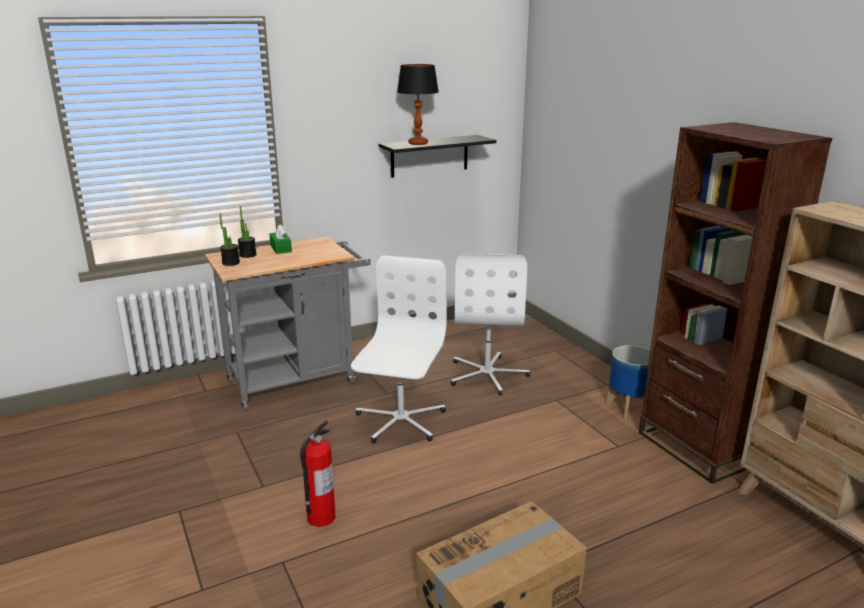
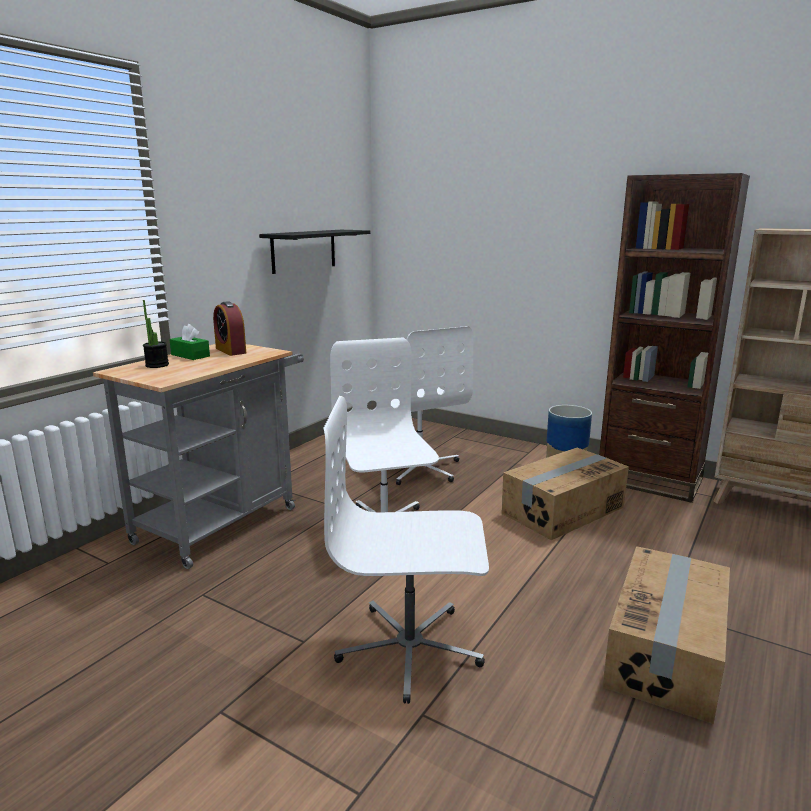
camera: 30 degrees left, 5 degrees down
(231, 263) = (147, 374): potted plant -> none
(313, 248) = (231, 351): none -> alarm clock
(320, 517) = (410, 649): fire extinguisher -> white office chair
(418, 143) = (303, 232): table lamp -> none
(567, 450) = (562, 510): none -> cardboard box

